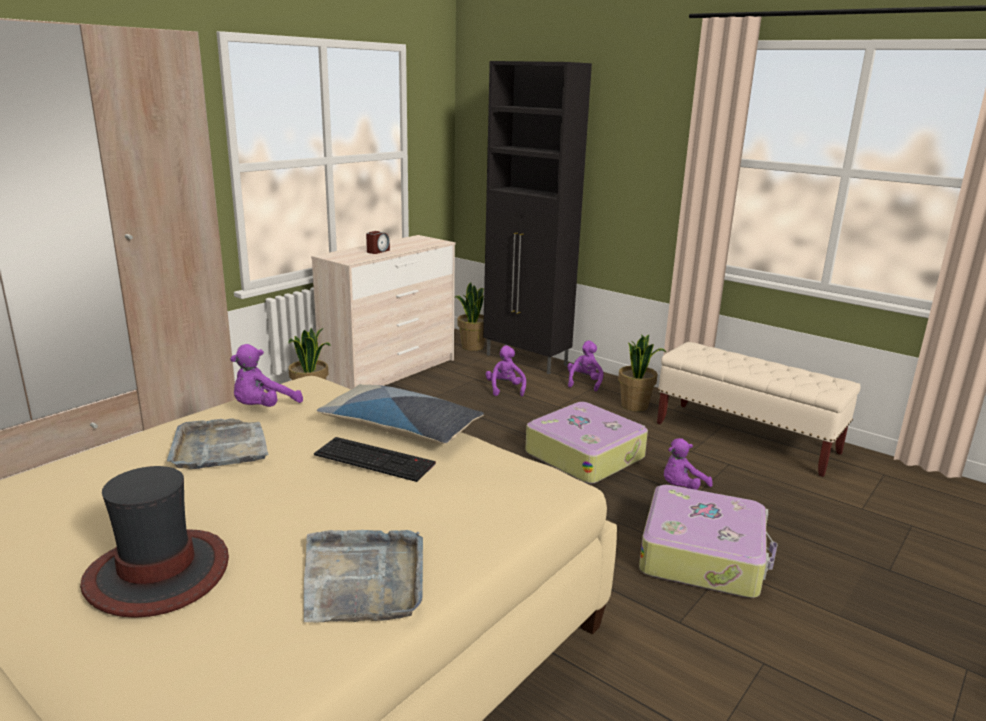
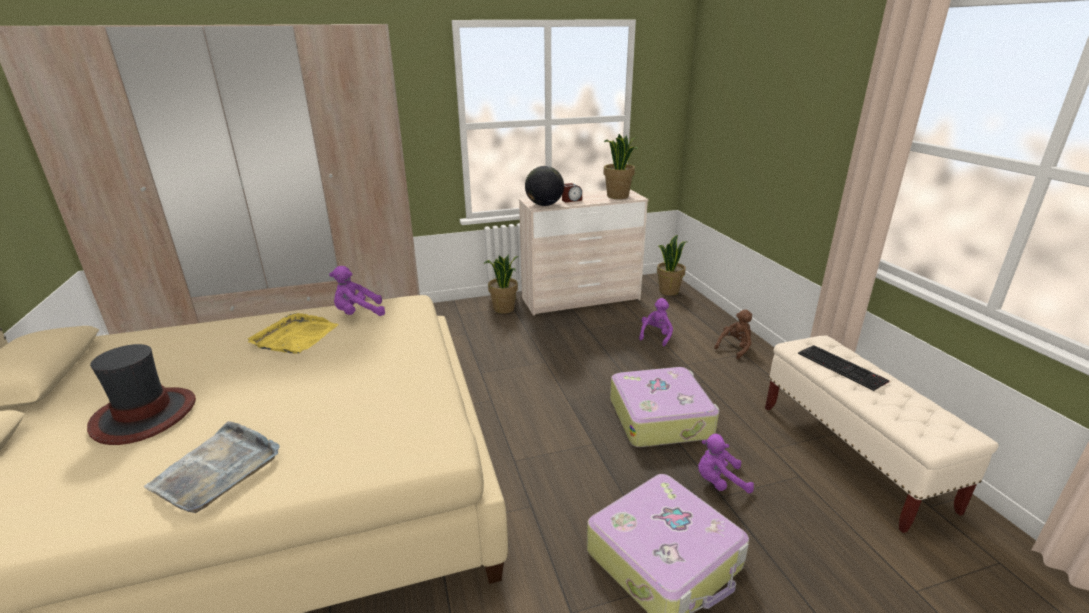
camera: 35 degrees right, 5 degrees up
(220, 448) = (295, 337): grey tray -> yellow tray
(356, 259) = (544, 205): none -> globe
(376, 459) = (355, 377): keyboard -> keyboard (843, 367)
(400, 428) = (411, 355): pillow -> none
(527, 360) = (703, 314): black cabinet -> none
(584, 383) = (735, 348): purple plush toy -> brown plush toy
(635, 406) = (762, 384): potted plant -> potted plant (618, 196)

